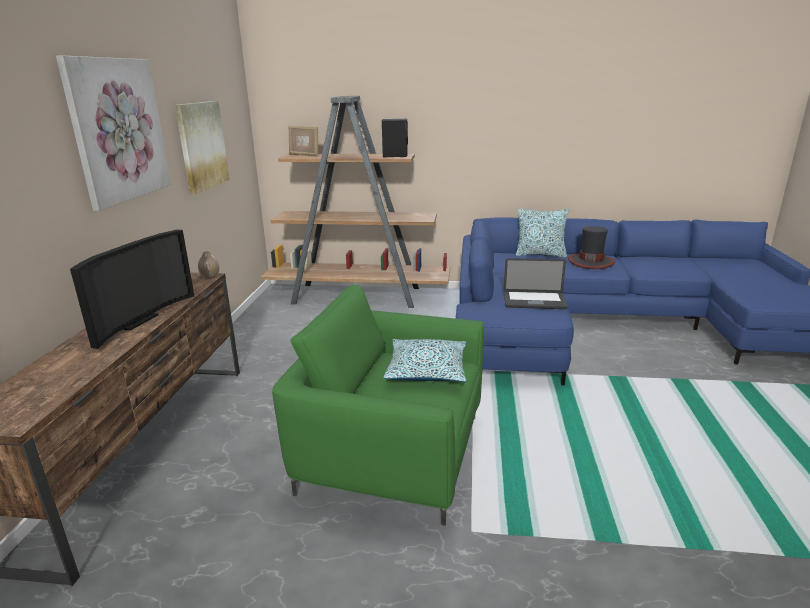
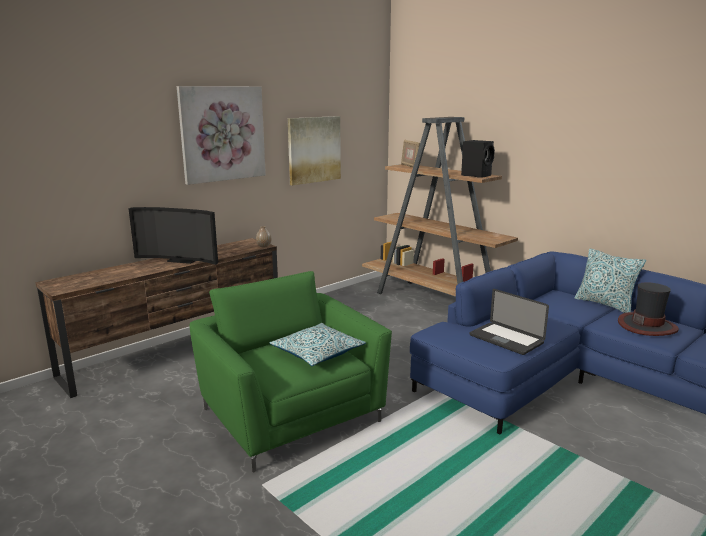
camera: 40 degrees right, 5 degrees down
(135, 321) = (182, 260): television -> television turned 45 degrees clockwise

